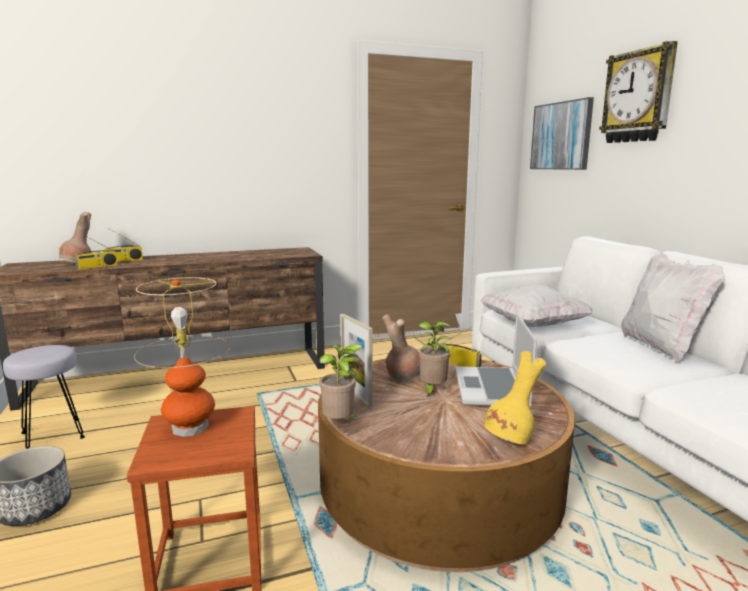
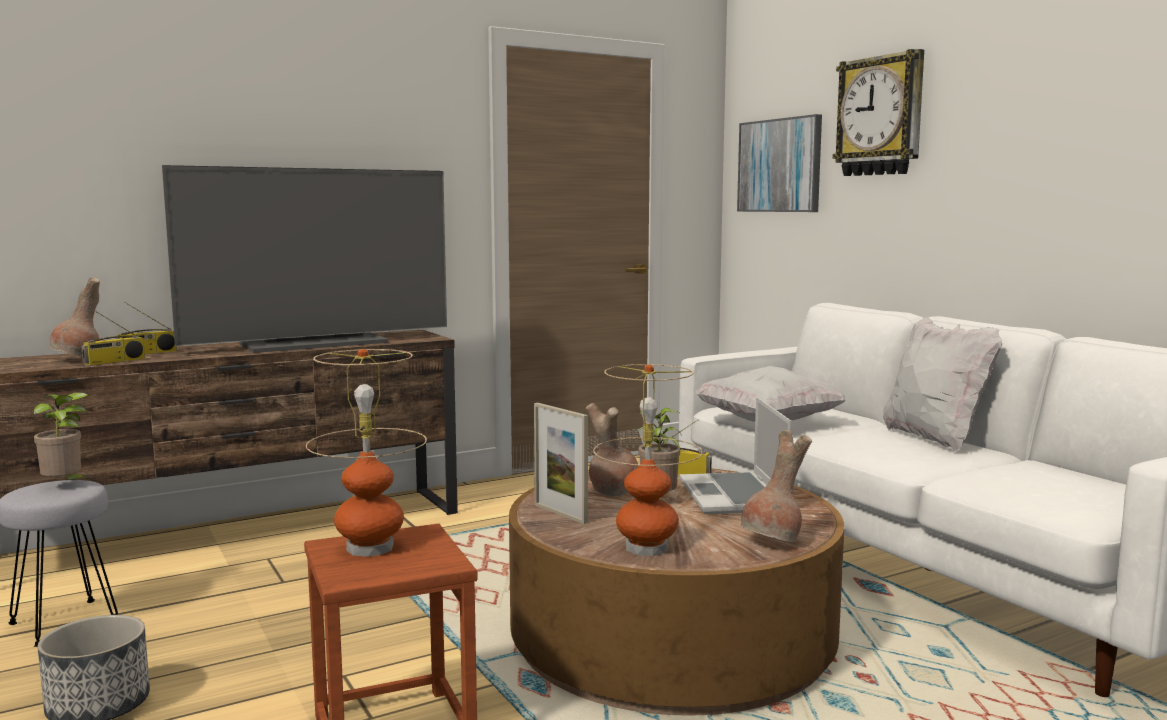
camera: 10 degrees left, 5 degrees down
(232, 256) = (316, 343): none -> television
(341, 423) = (555, 541): potted plant -> potted plant (65, 486)
(407, 437) = (646, 548): none -> table lamp
(510, 440) = (773, 542): yellow vase -> brown vase

